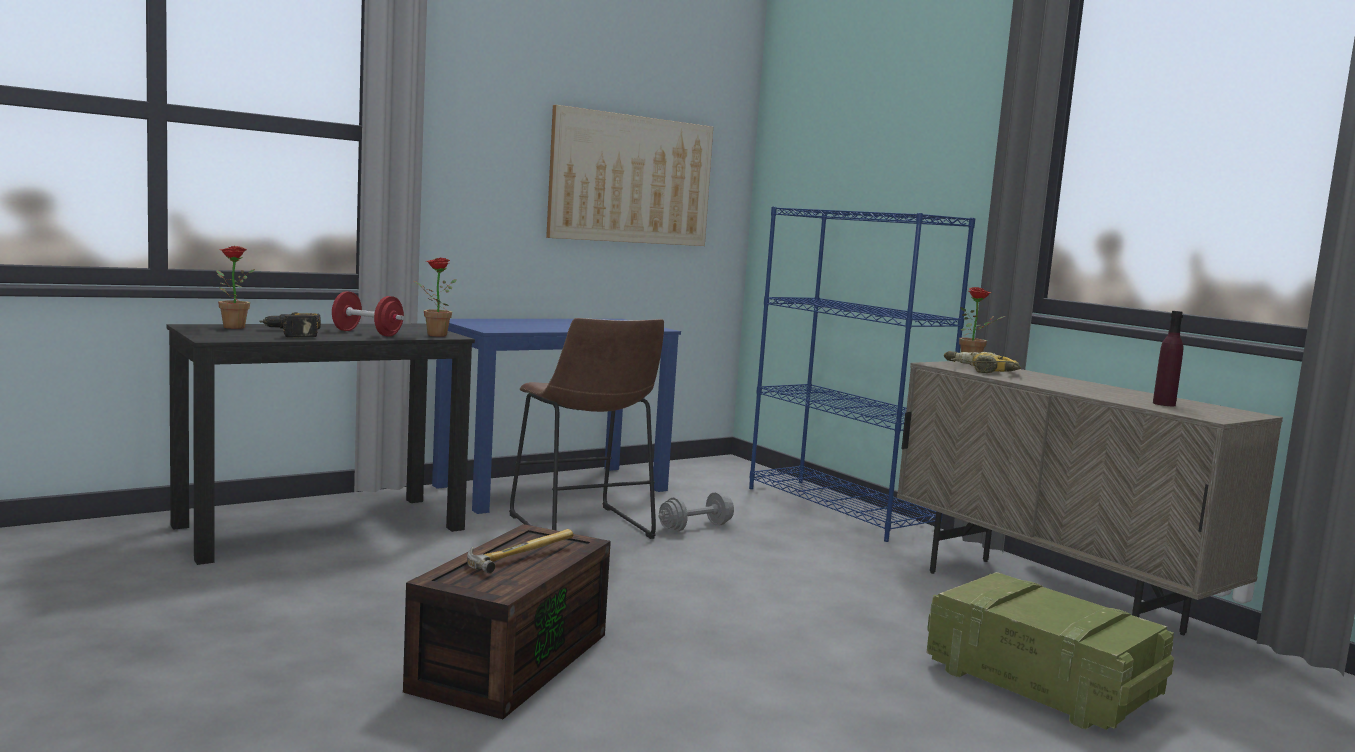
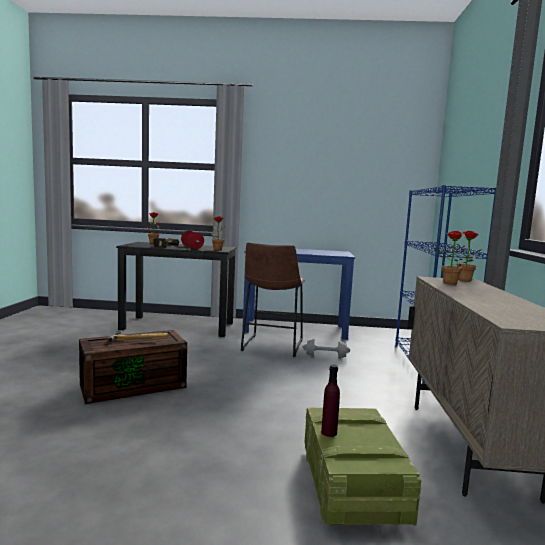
camera: 40 degrees right, 0 degrees up
(631, 179) = (355, 181): picture -> none
(980, 370) = (448, 283): power drill -> potted plant
(1164, 404) = (510, 312): purple bottle -> purple bottle (329, 432)

